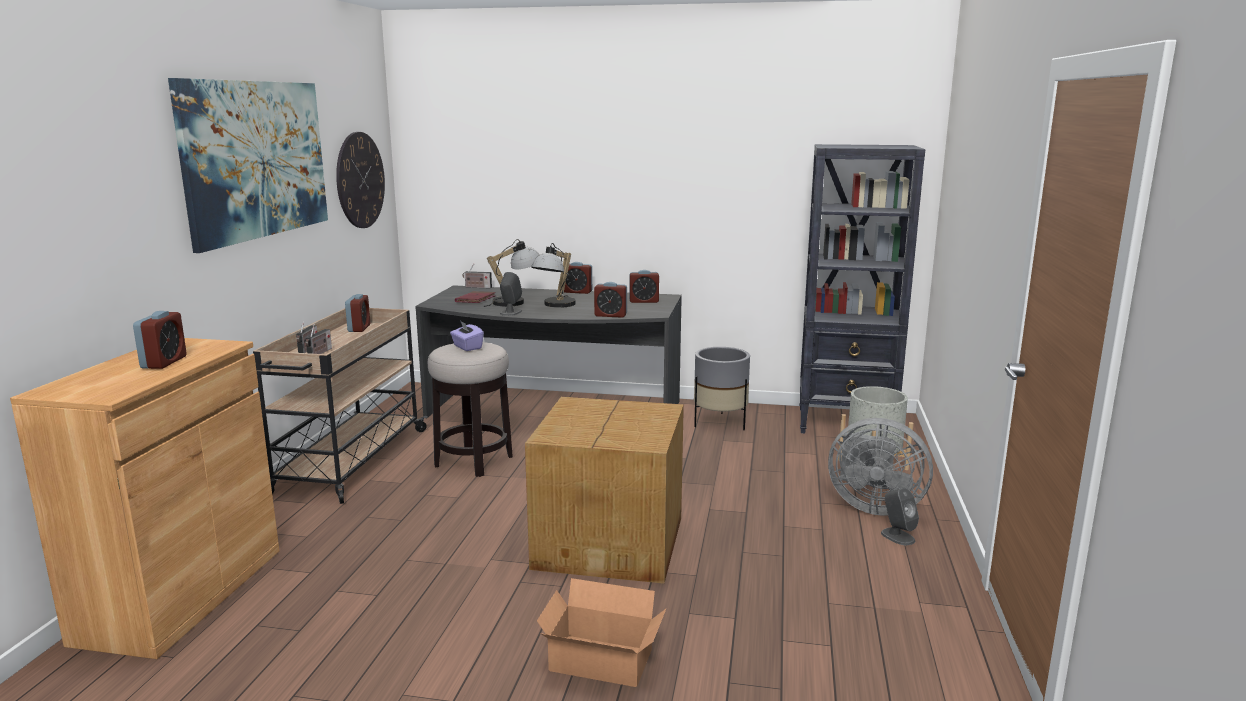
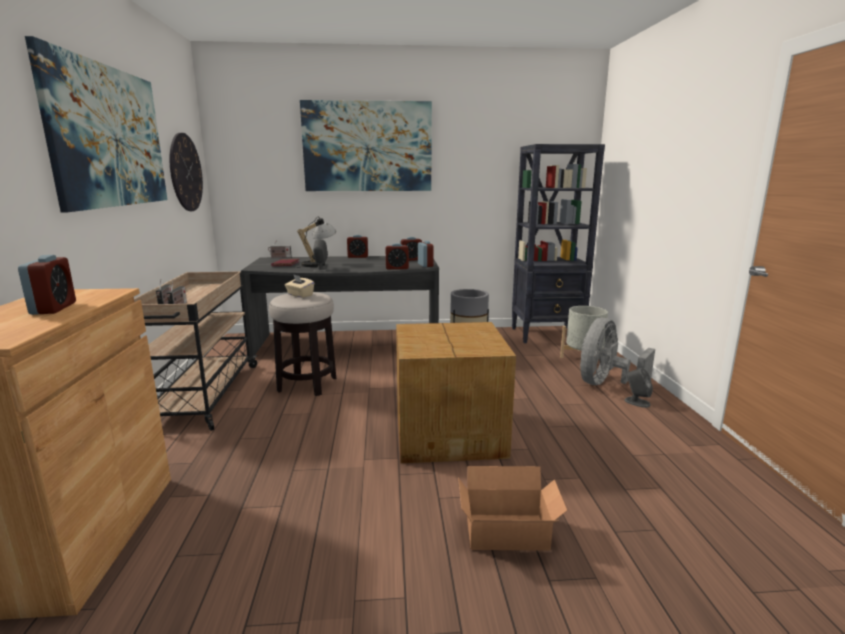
camera: 15 degrees left, 0 degrees up
(359, 328) = (201, 288): alarm clock -> alarm clock (425, 265)
(467, 347) = (300, 295): purple tissue box -> beige tissue box
(555, 305) = (350, 265): table lamp -> none
(597, 142) = (367, 147): none -> picture
(873, 506) = (605, 384): grey fan -> grey fan turned 120 degrees clockwise

